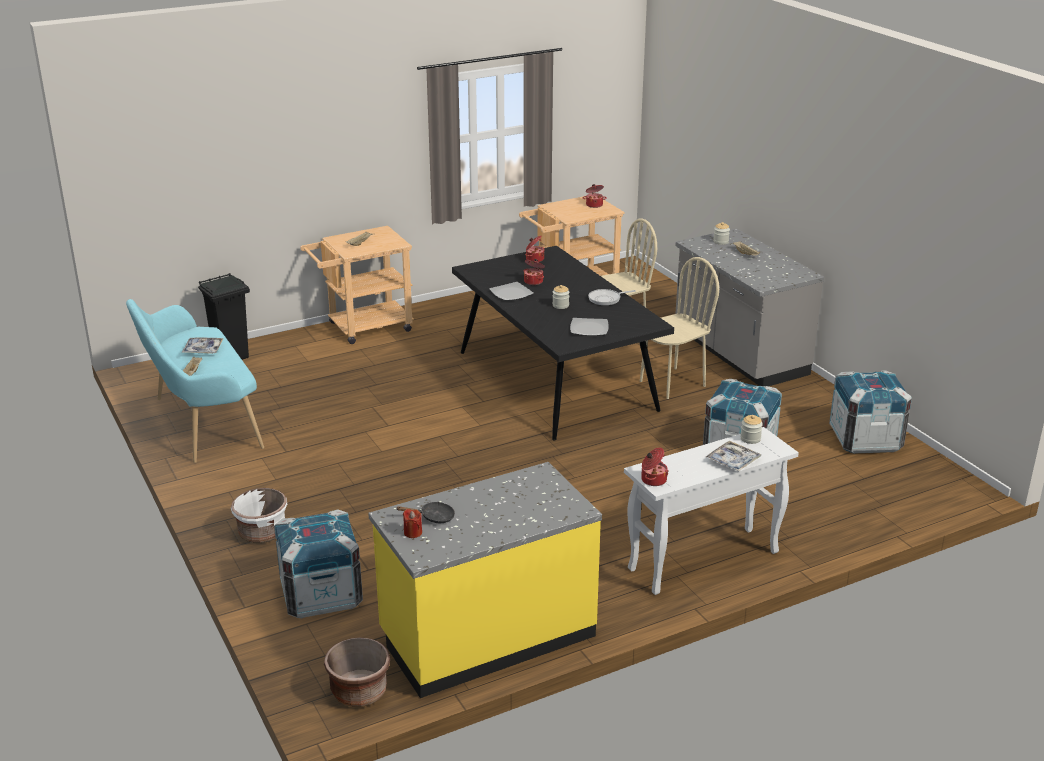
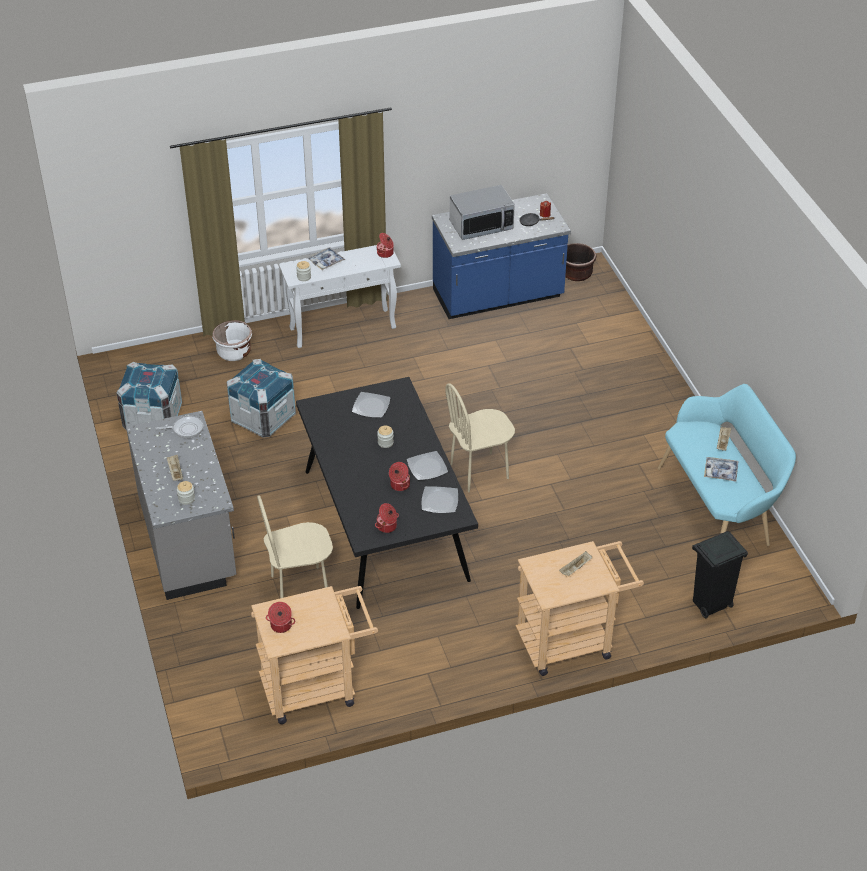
camera: 170 degrees left, 15 degrees up
(262, 533) = (647, 385): white planter -> white planter (234, 352)
(321, 595) = (601, 333): crate -> none
(487, 635) = (498, 296): yellow counter -> blue counter
(491, 275) = (440, 501): none -> plate
(515, 504) = (481, 226): none -> microwave
(606, 299) = (339, 447): frying pan -> frying pan (186, 429)
(672, 383) = (277, 506): beige chair -> beige chair (479, 471)

